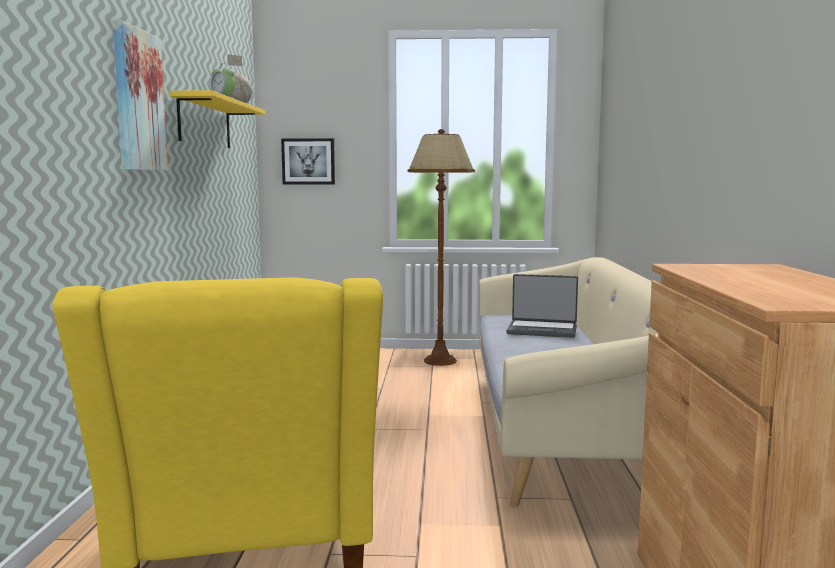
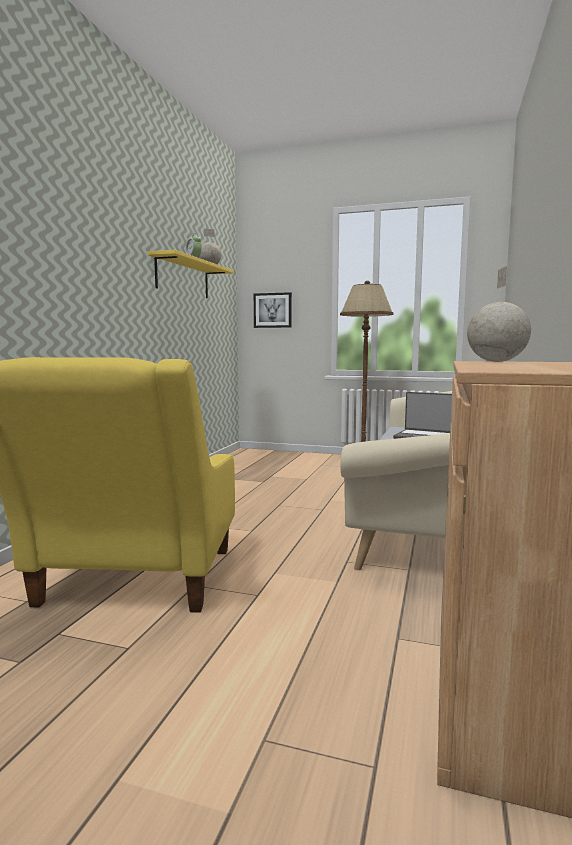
camera: 15 degrees right, 0 degrees up
(138, 101) = (115, 256): picture -> none
(709, 268) = (496, 361): none -> globe

